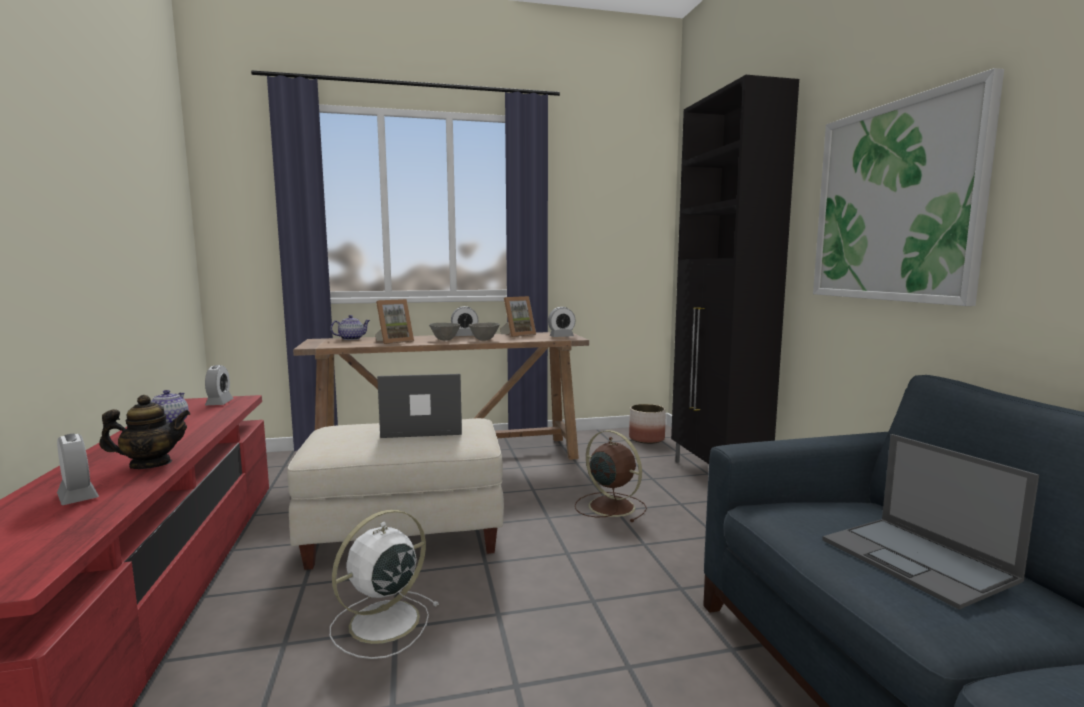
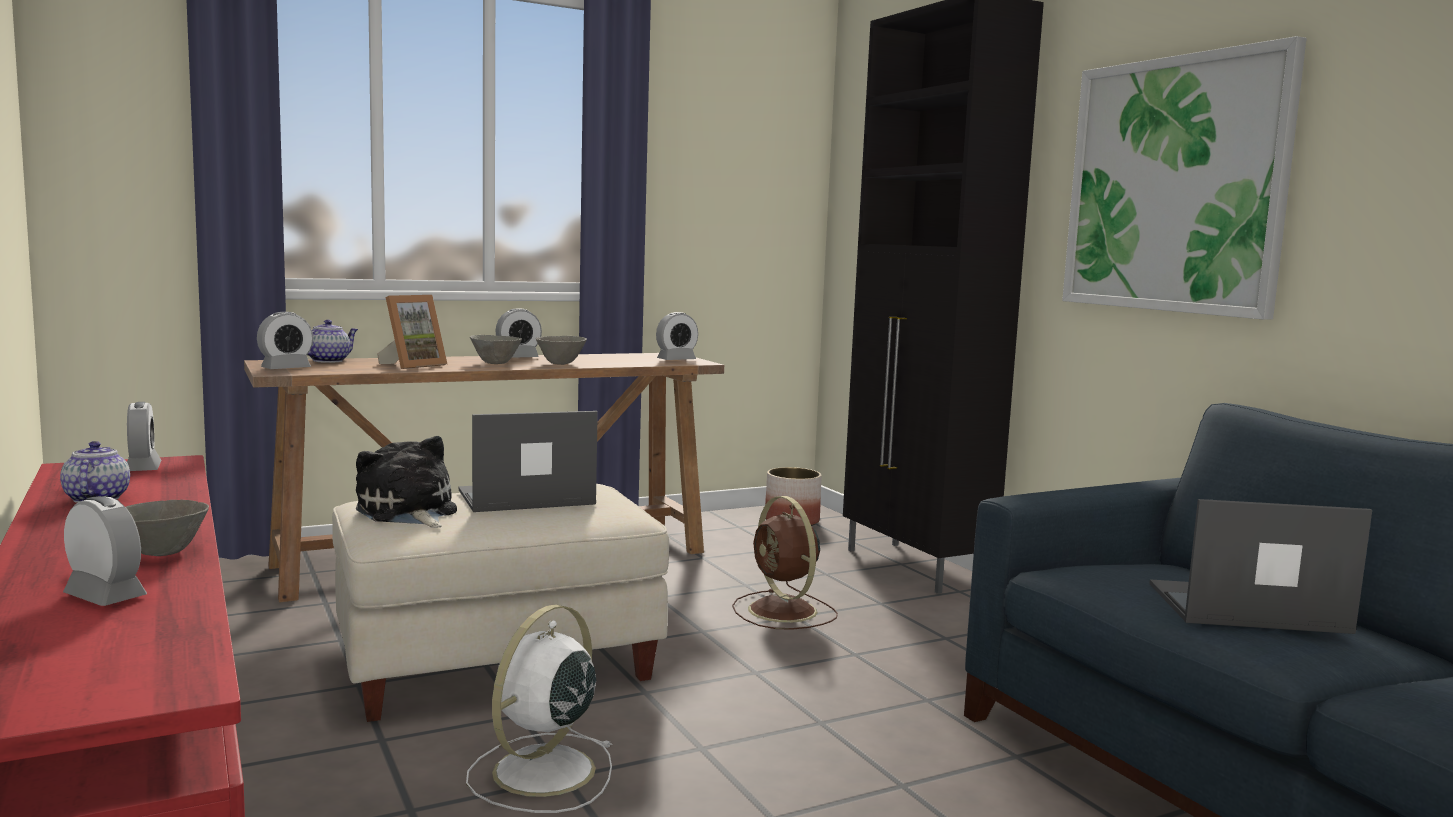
camera: 15 degrees left, 0 degrees up
(150, 464) = (161, 553): teapot -> grey bowl
(319, 344) = (286, 368): none -> alarm clock
(343, 436) = (408, 512): none -> plush toy
(518, 335) = (603, 356): picture frame -> none
(609, 506) = (784, 611): brown fan -> brown fan turned 150 degrees counterclockwise
(918, 560) = (1244, 608): laptop -> laptop turned 135 degrees clockwise

